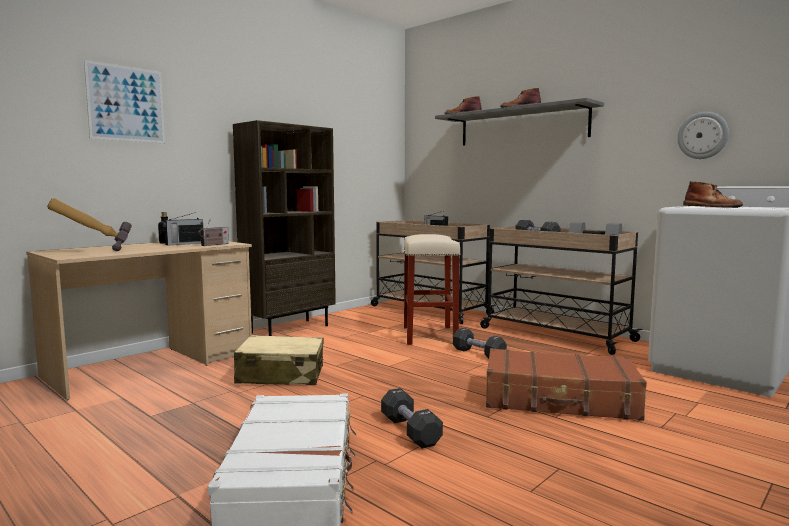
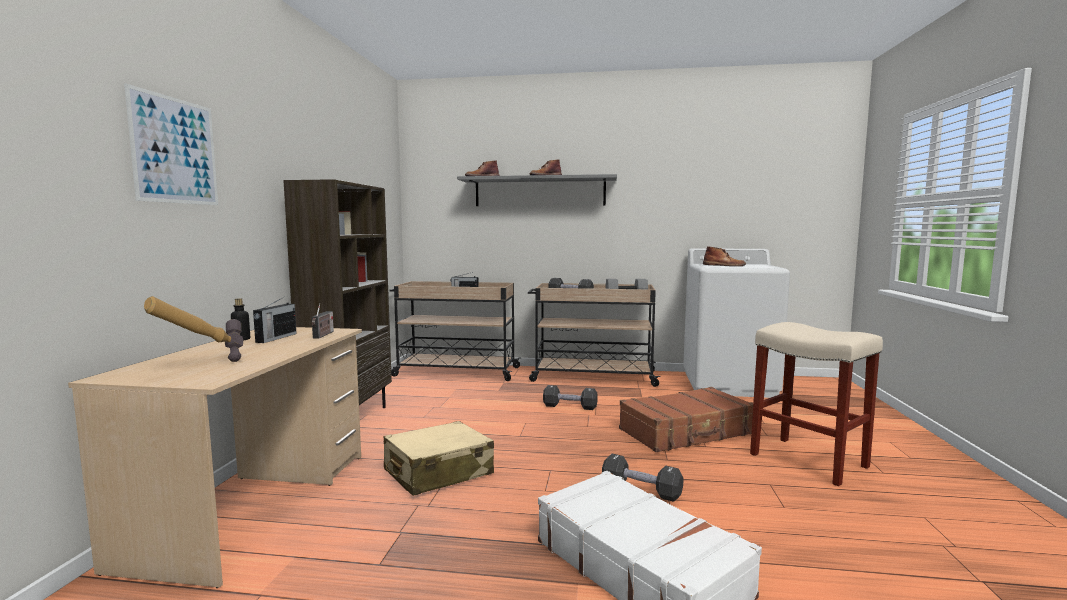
camera: 35 degrees left, 0 degrees up
(429, 335) = (500, 397): beige stool -> beige stool (806, 460)
(702, 135) = (694, 209): wall clock -> none

